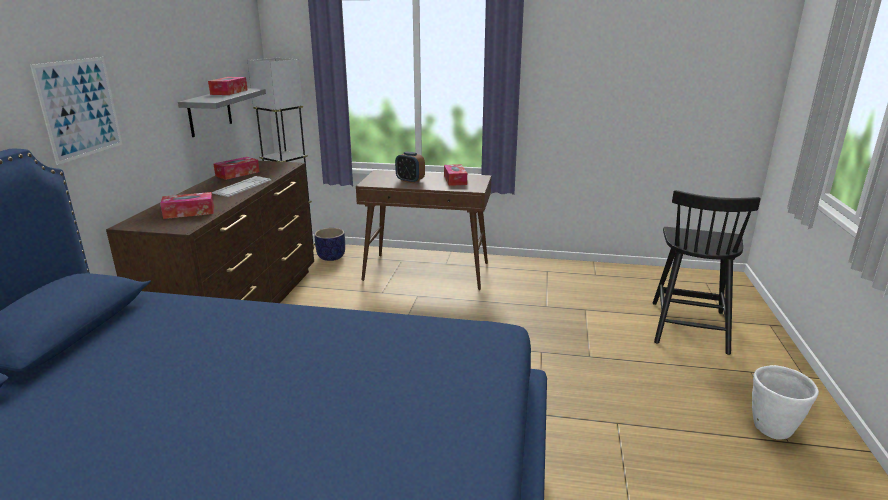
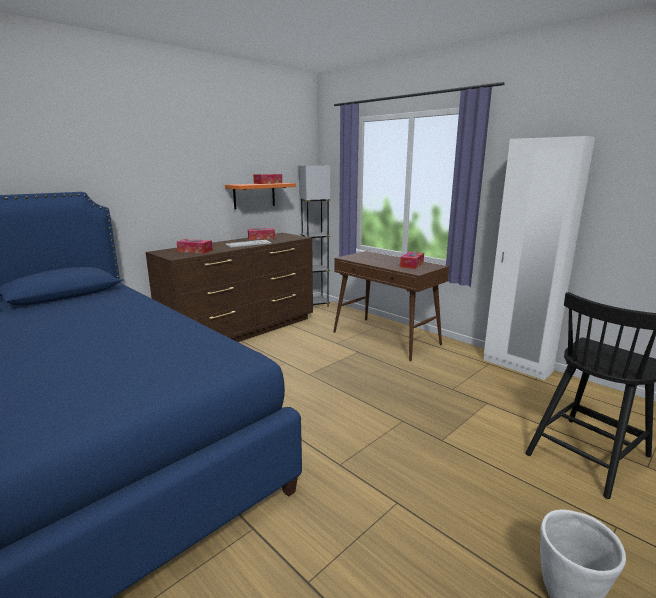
camera: 35 degrees right, 5 degrees down
(80, 108) = (141, 177): picture -> none
(210, 112) = (254, 195): grey shelf -> orange shelf
(331, 257) = (333, 313): planter -> none
(410, 181) = (377, 260): alarm clock -> none
(570, 266) = (517, 366): none -> white wardrobe

